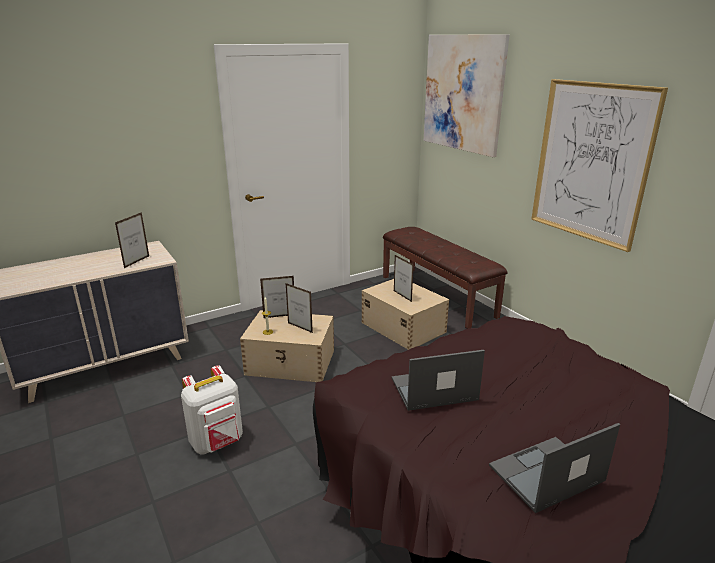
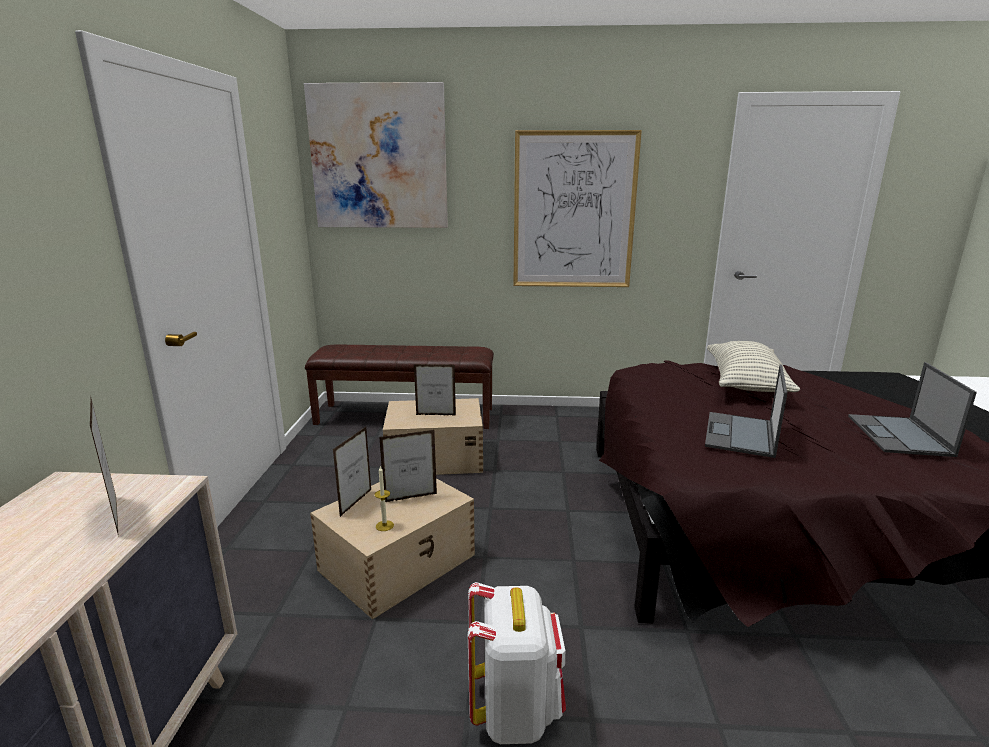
camera: 55 degrees left, 5 degrees down
(563, 374) = (745, 383): none -> pillow

